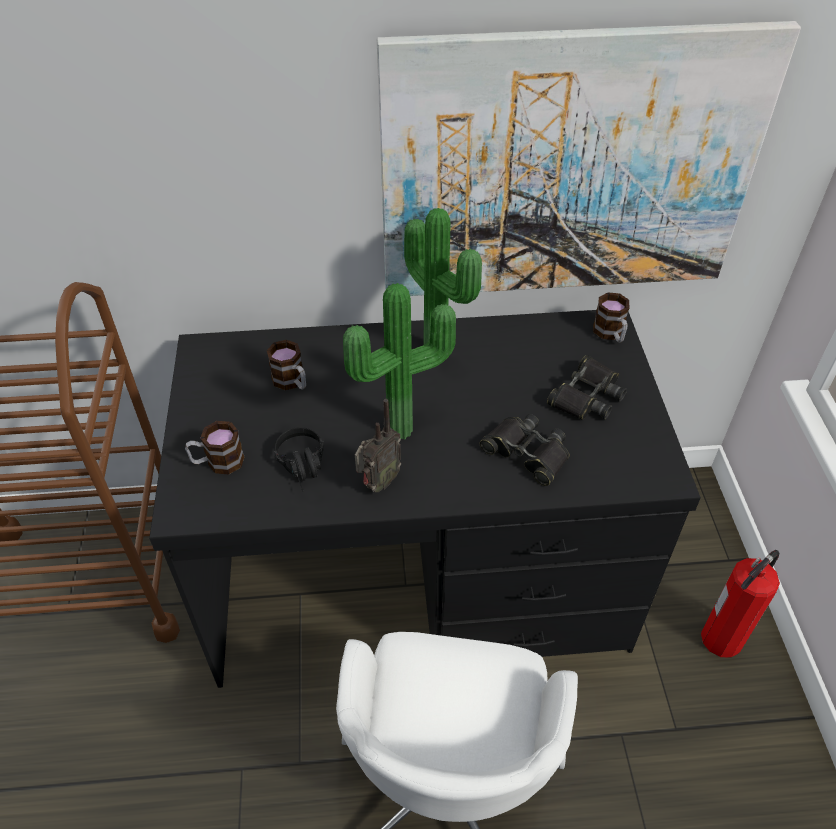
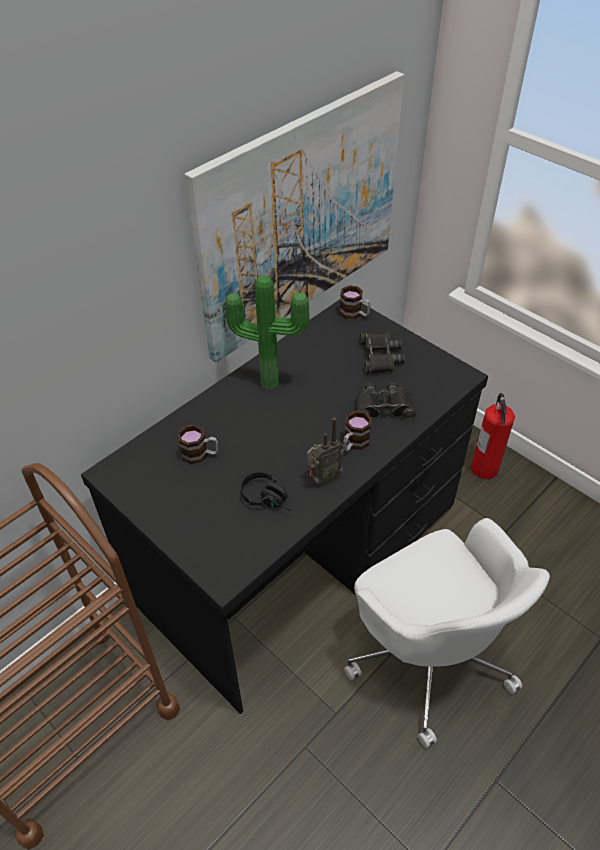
camera: 40 degrees left, 0 degrees up
(218, 462) = (211, 533): mug -> mug (354, 444)
(377, 483) = (323, 478): radio -> radio turned 60 degrees clockwise
(403, 433) = (304, 441): potted plant -> none

